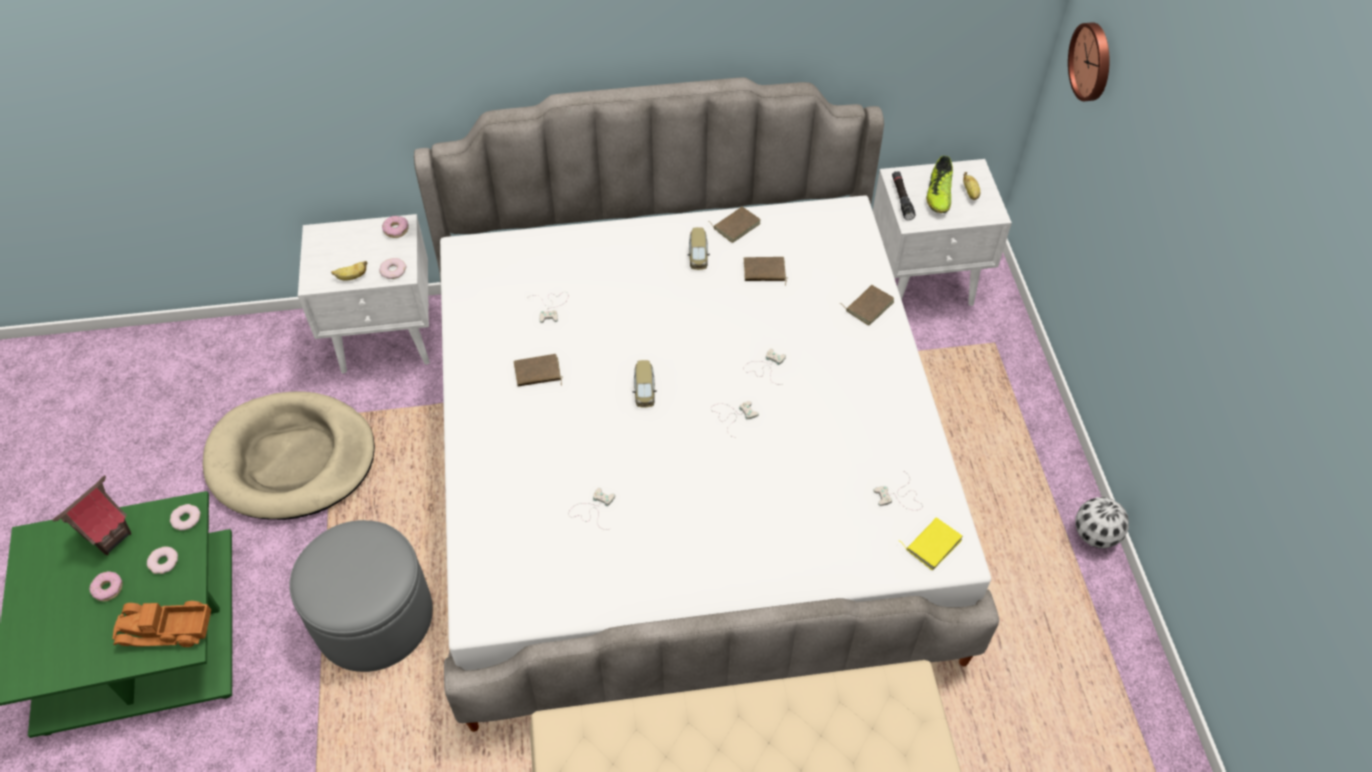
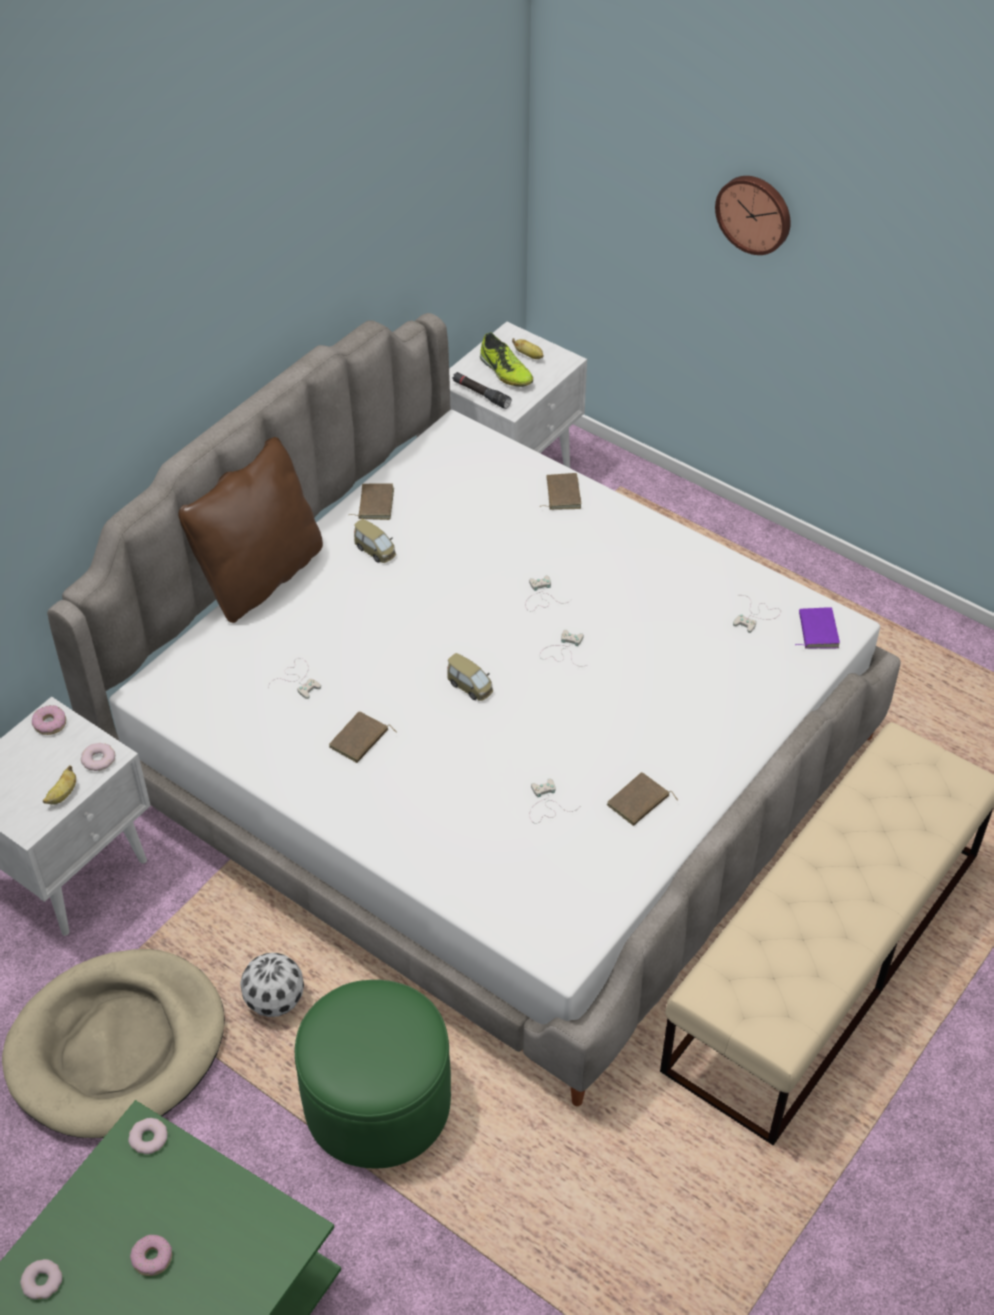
camera: 45 degrees left, 5 degrees down
(108, 536) = (87, 1219): toy house -> none
(164, 562) = (178, 1189): donut -> donut (42, 1281)
(165, 630) = (261, 1236): toy truck -> none
(373, 617) = (377, 1101): grey ottoman -> green ottoman
(609, 224) = (260, 576): none -> brown pillow
(764, 272) = (446, 525): brown book -> brown book (639, 802)
(932, 544) = (816, 630): yellow book -> purple book
(1092, 61) = (601, 166): wall clock -> wall clock (755, 213)
(1094, 534) = (848, 577): football -> football (274, 1001)

